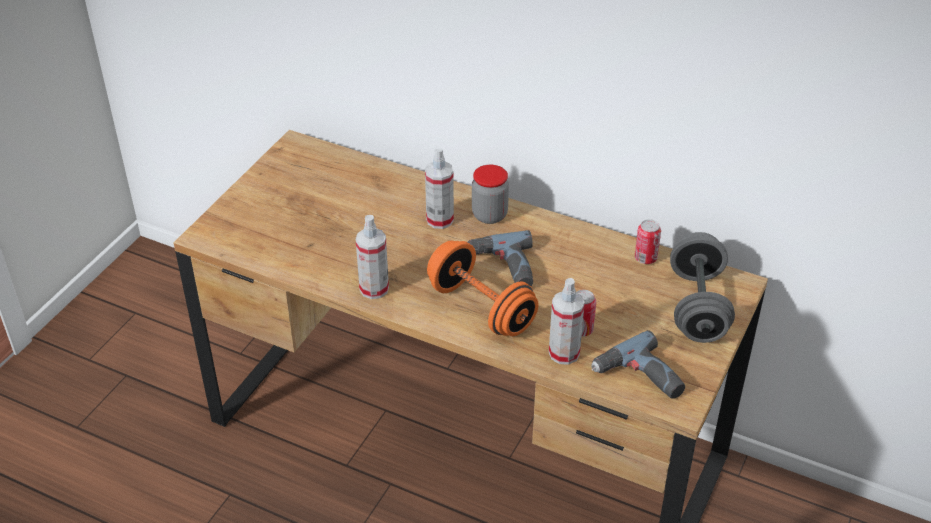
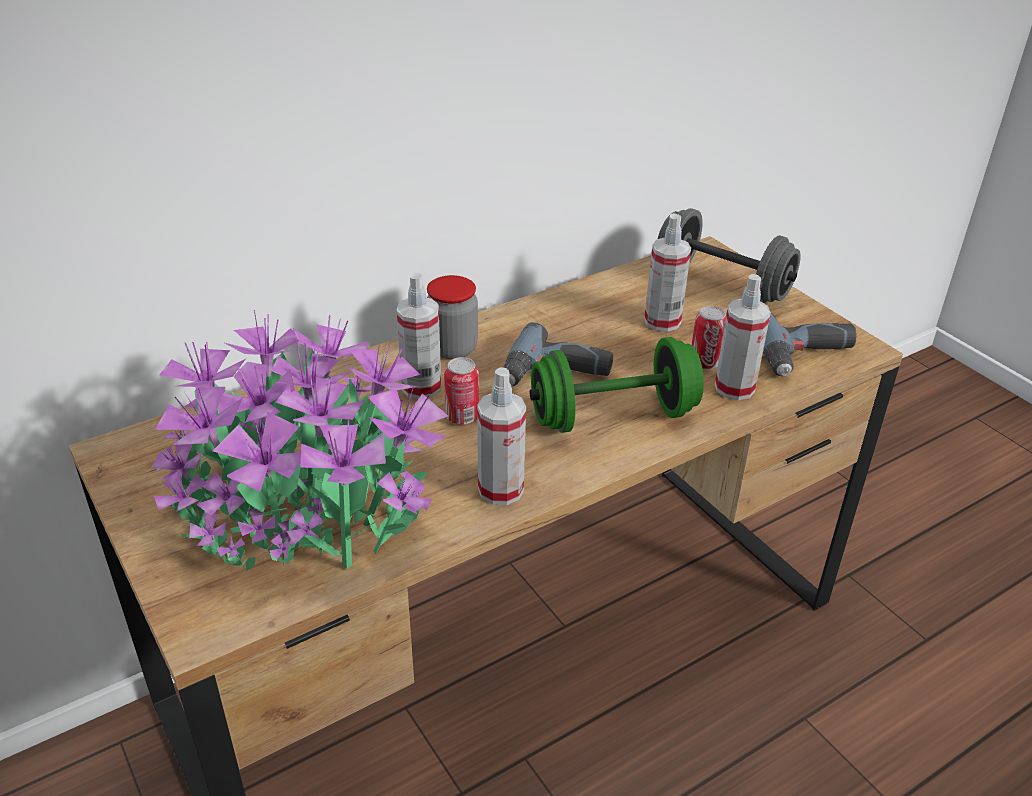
camera: 60 degrees left, 5 degrees down
(301, 228) = (305, 512): none -> potted plant
(481, 308) = (613, 416): orange dumbbell -> green dumbbell
(613, 293) = (662, 321): none -> spray bottle
(645, 258) = (624, 283): can -> can (462, 417)

